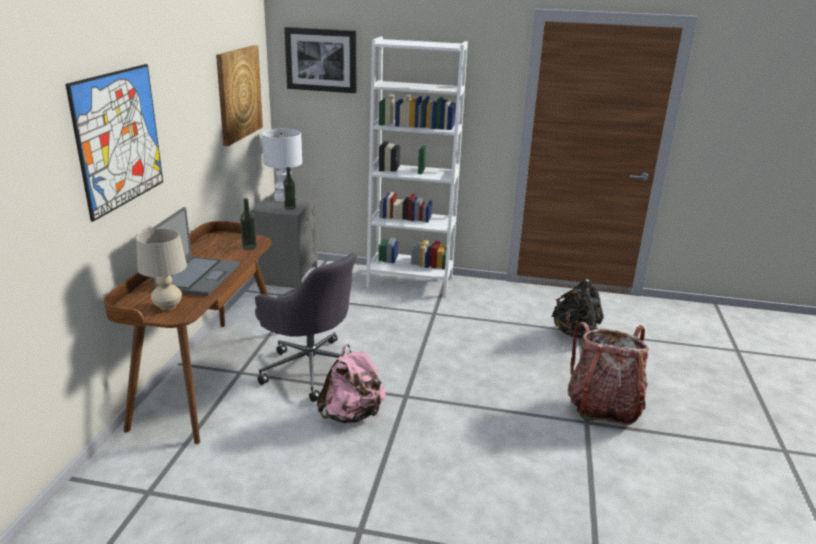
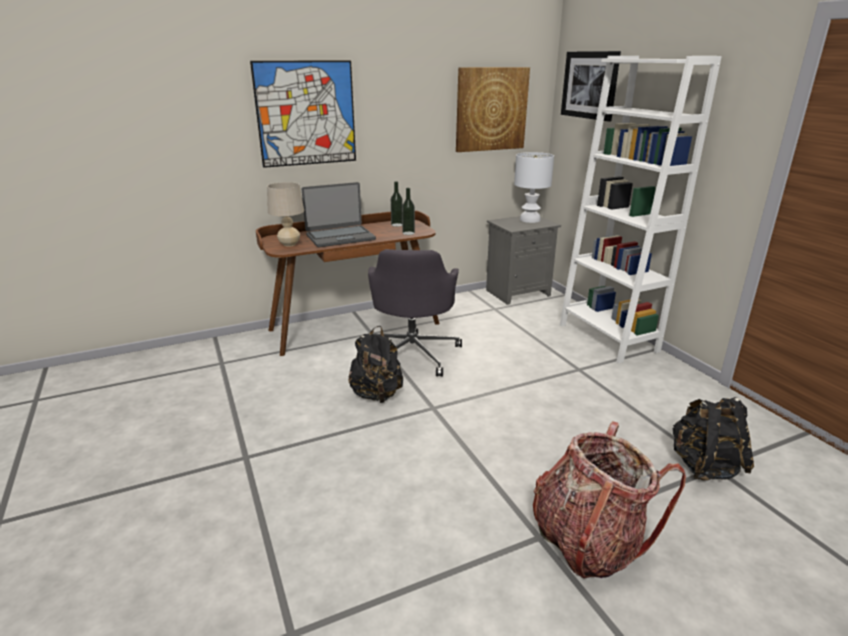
camera: 55 degrees right, 0 degrees up
(290, 208) = (517, 226): bottle -> bottle (397, 225)
(352, 414) = (377, 395): pink backpack -> black backpack

